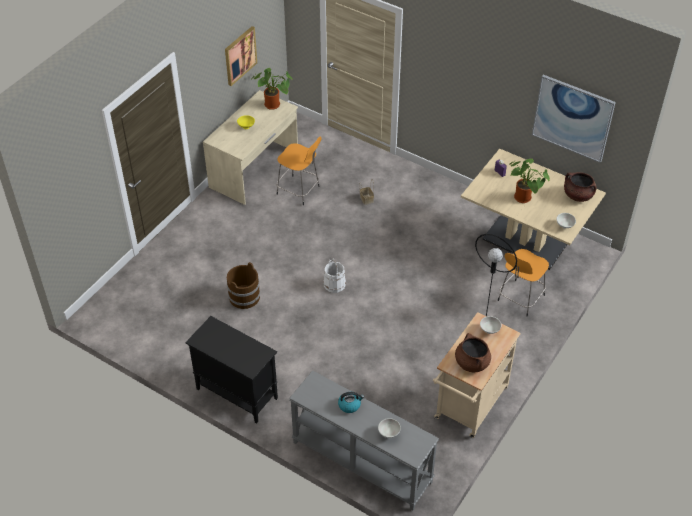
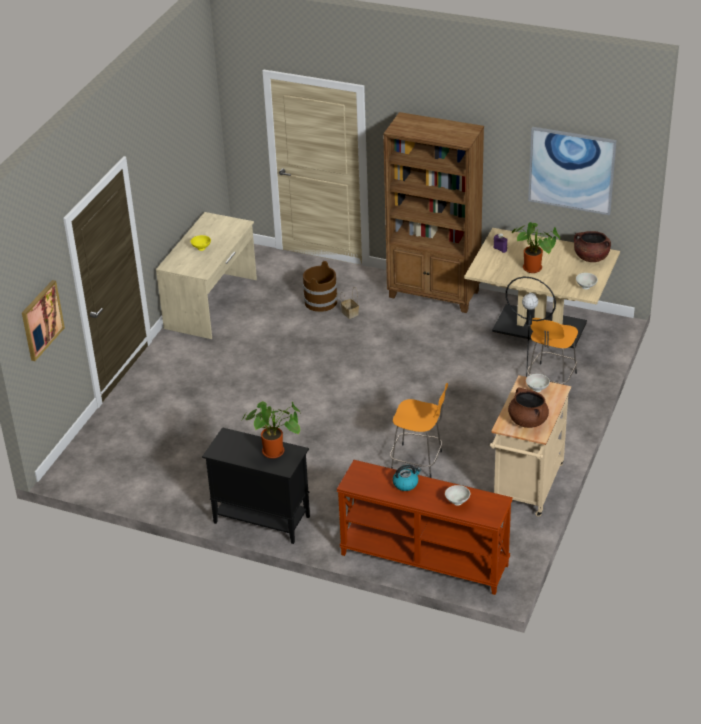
camera: 10 degrees left, 10 degrees down
(240, 55) = (184, 167): picture -> picture (41, 320)
(244, 297) = (240, 427): brown bucket -> brown bucket (320, 302)
(274, 105) = (226, 223): potted plant -> potted plant (276, 451)
(299, 191) = (270, 316): orange stool -> orange stool (418, 461)
(334, 284) = (339, 399): white bucket -> none
(361, 462) = (423, 560): grey console table -> brown console table
(443, 193) = (434, 294): none -> brown bookcase

